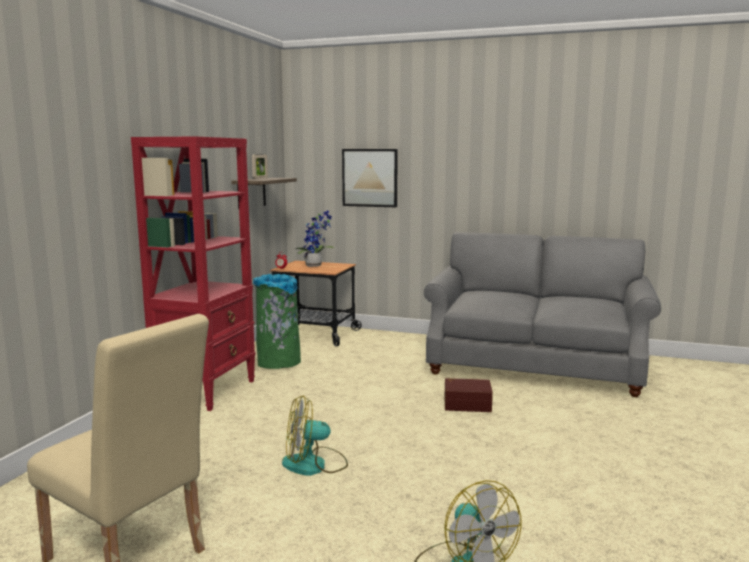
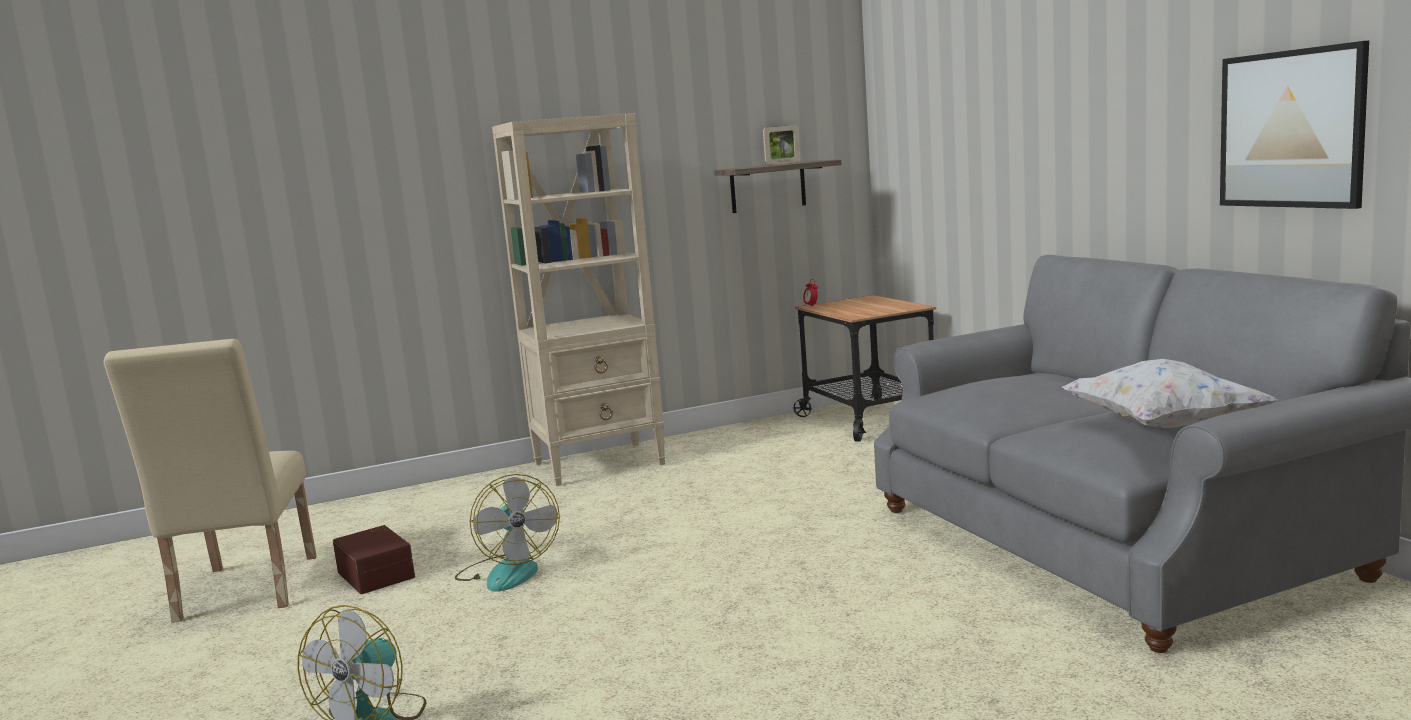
camera: 50 degrees right, 0 degrees up
(207, 391) = (600, 464): red bookcase -> beige bookcase
(278, 363) = (738, 448): green trash can -> none
(314, 464) = (508, 572): fan -> fan turned 150 degrees counterclockwise
(315, 265) = (869, 305): potted plant -> none
(370, 178) = (957, 152): picture -> picture (1291, 129)
(467, 404) = (829, 565): brown storage box -> brown storage box (378, 574)
(596, 303) = (1161, 426): none -> white pillow

